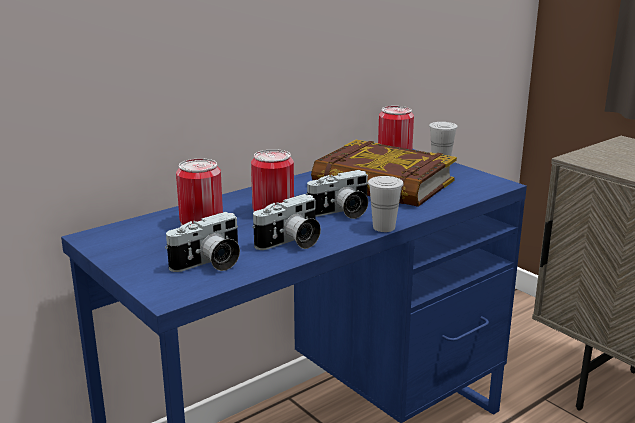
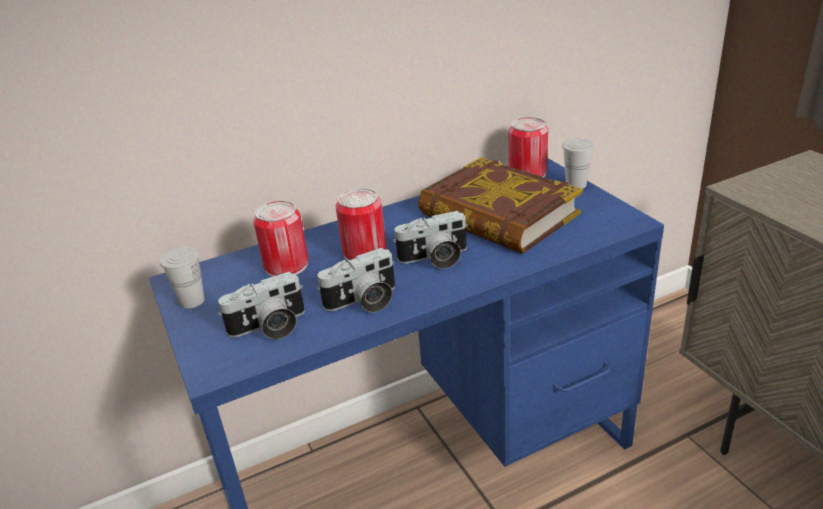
camera: 15 degrees right, 10 degrees up
(384, 227) = (471, 284): white cup -> white cup (192, 301)

